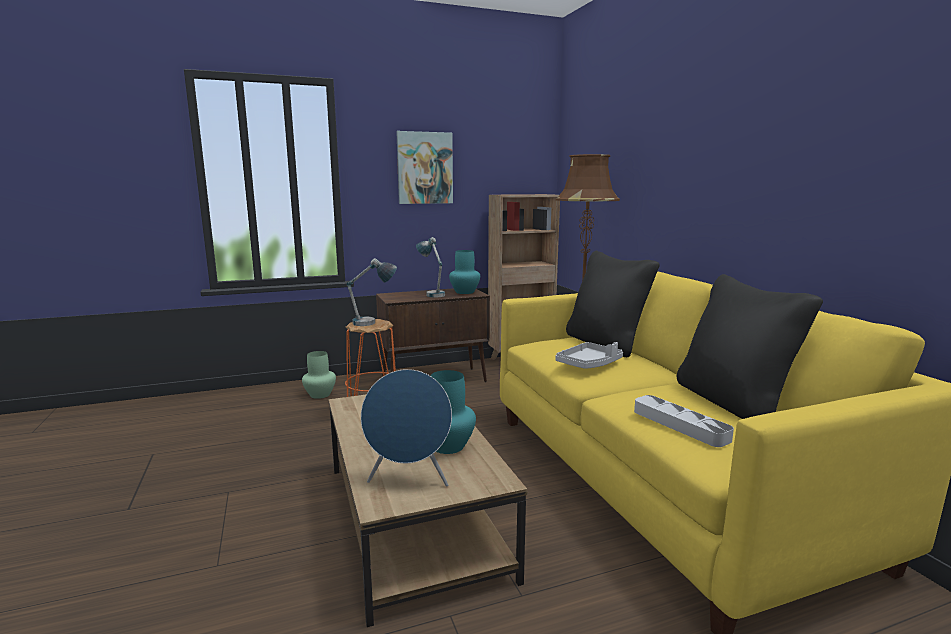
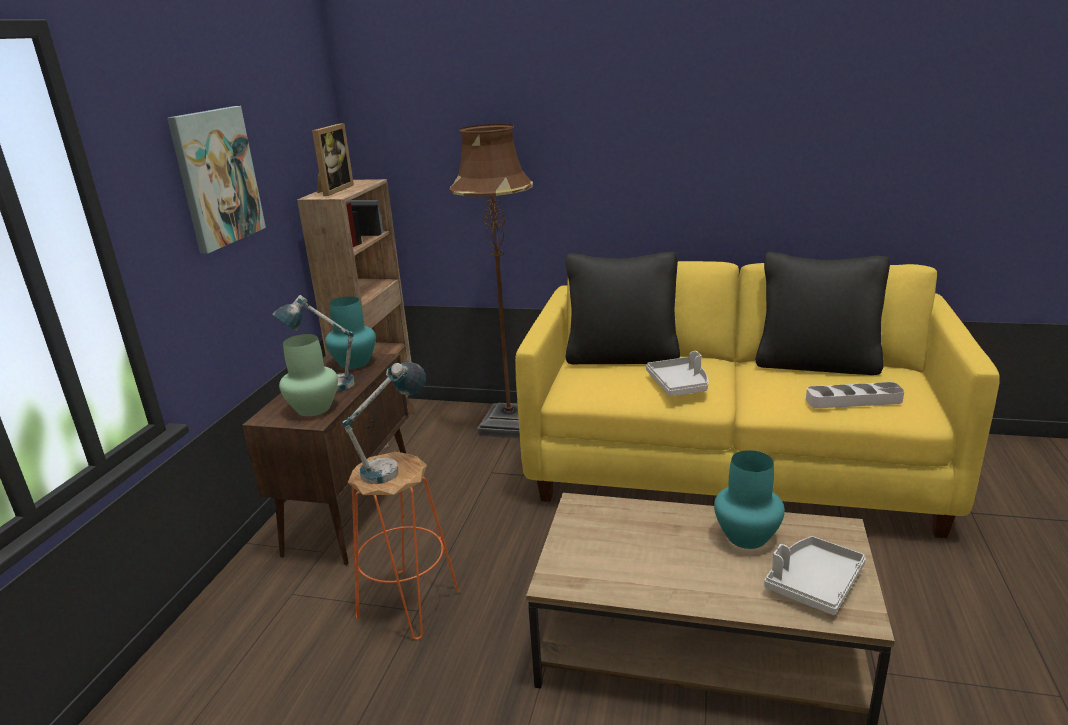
camera: 55 degrees left, 10 degrees up
(320, 395) = (251, 640): green vase -> green vase (315, 408)
(409, 479) = (813, 583): blue speaker -> grey tray
(516, 194) = (333, 190): none -> picture frame

